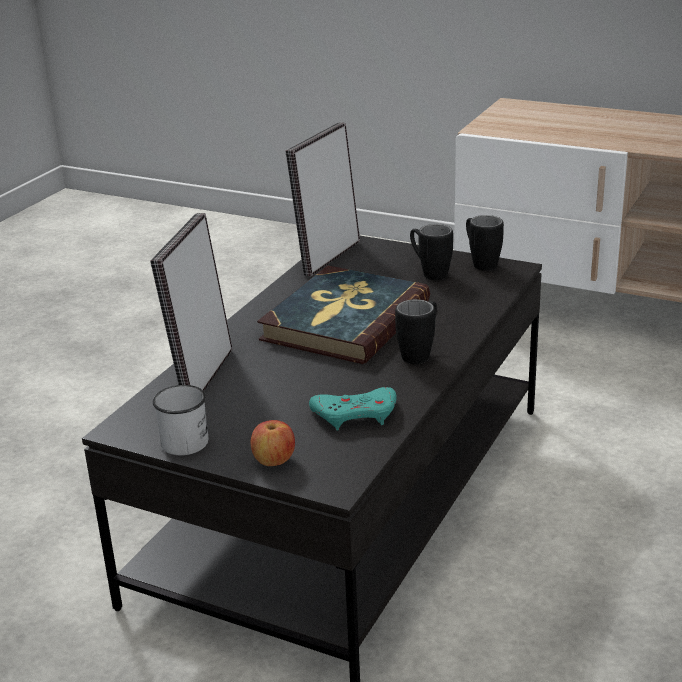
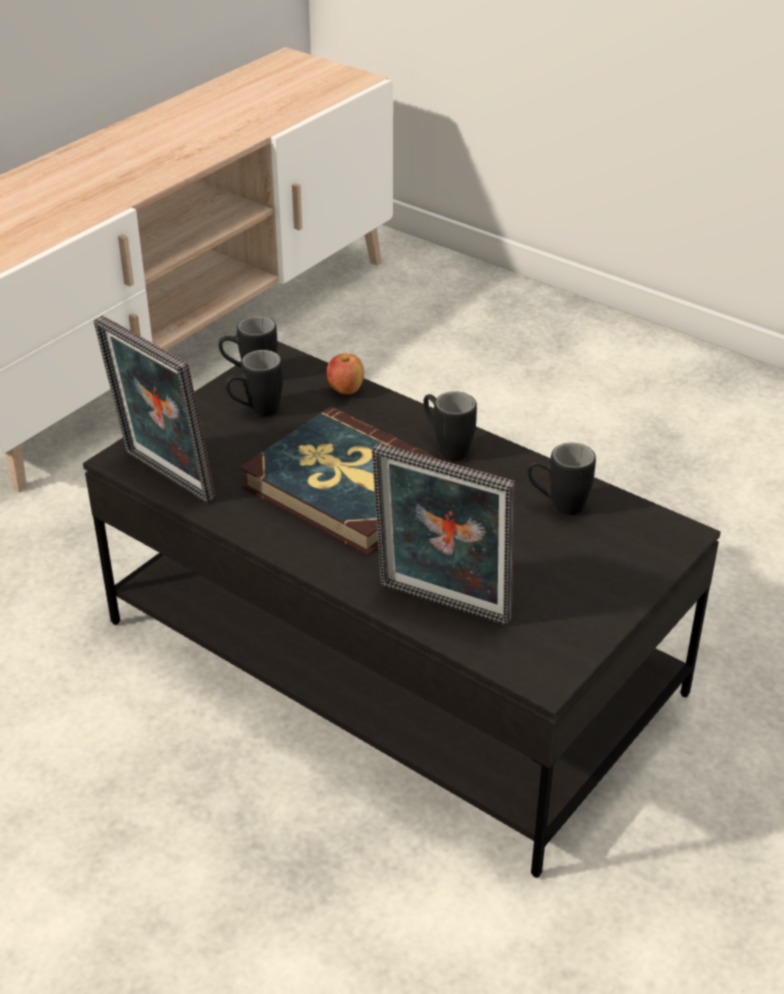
camera: 80 degrees left, 10 degrees up
(184, 438) = (575, 628): white mug -> none
(274, 461) = (633, 568): apple -> apple (345, 389)
(355, 414) = (557, 505): turquoise game controller -> black mug

